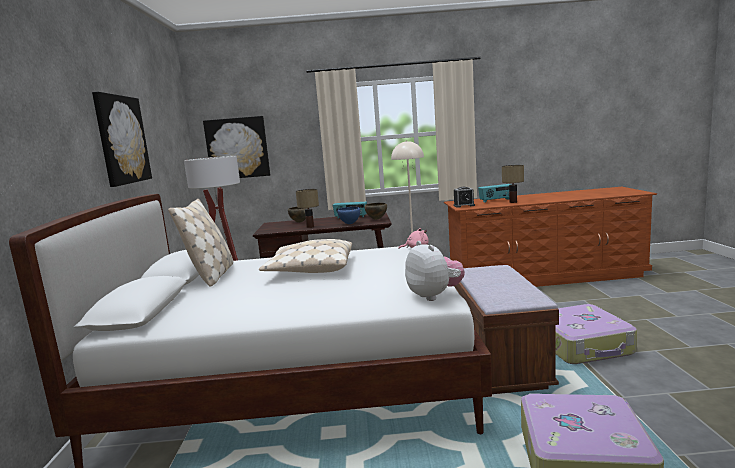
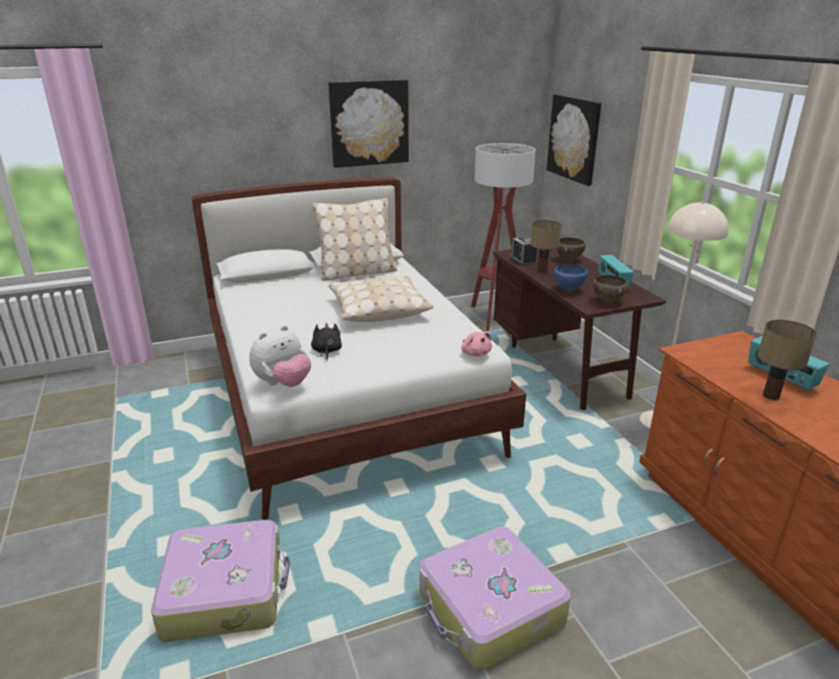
camera: 70 degrees right, 15 degrees up
(382, 283) = (326, 351): none -> black plush toy
(464, 205) = (705, 351): alarm clock -> alarm clock (523, 261)
(498, 362) = (414, 523): brown bench -> none

